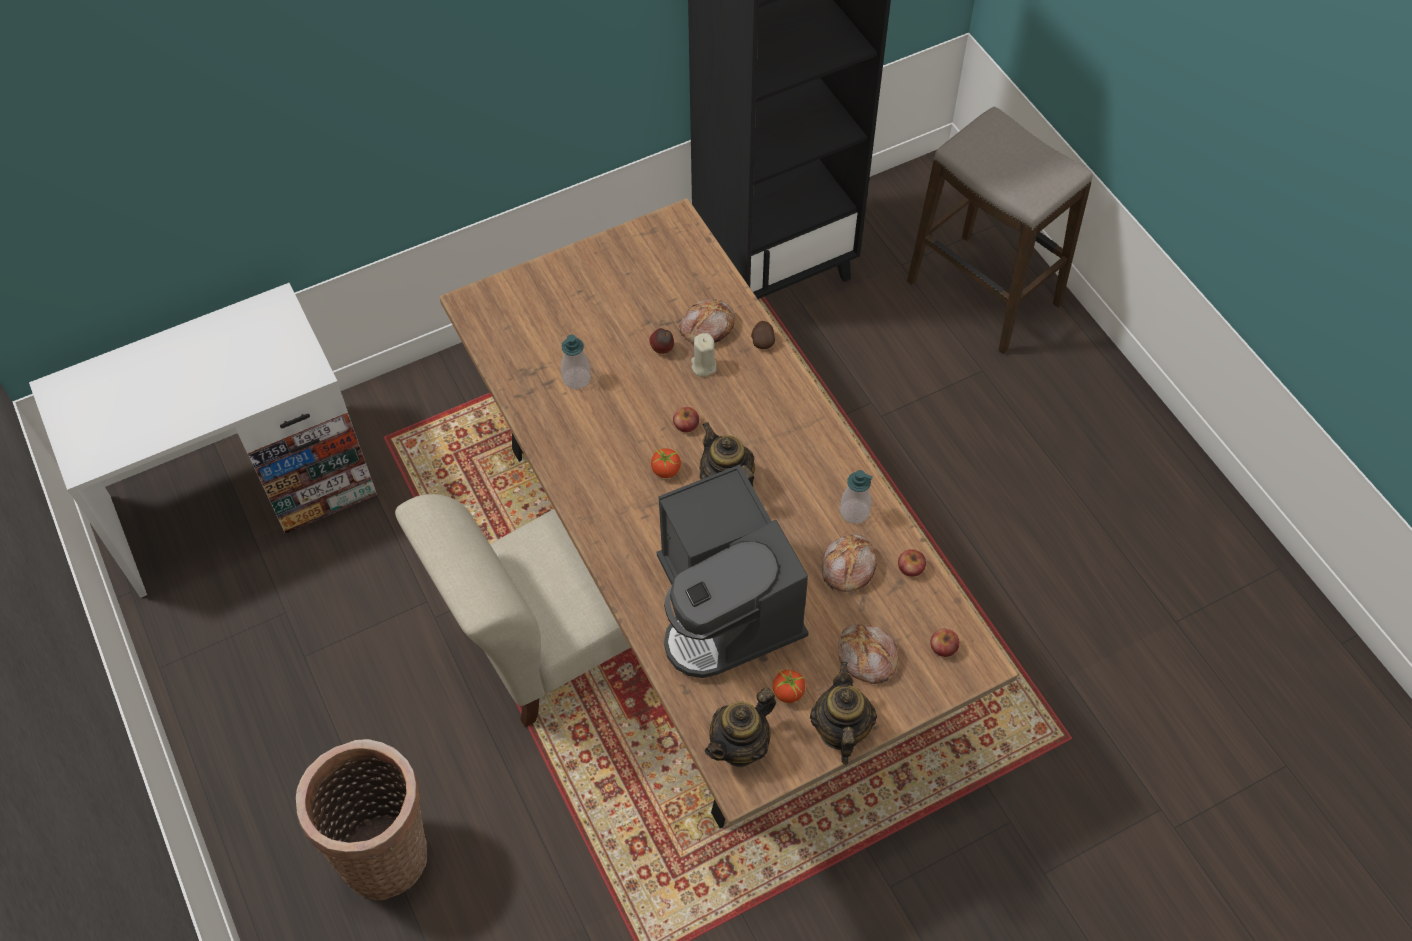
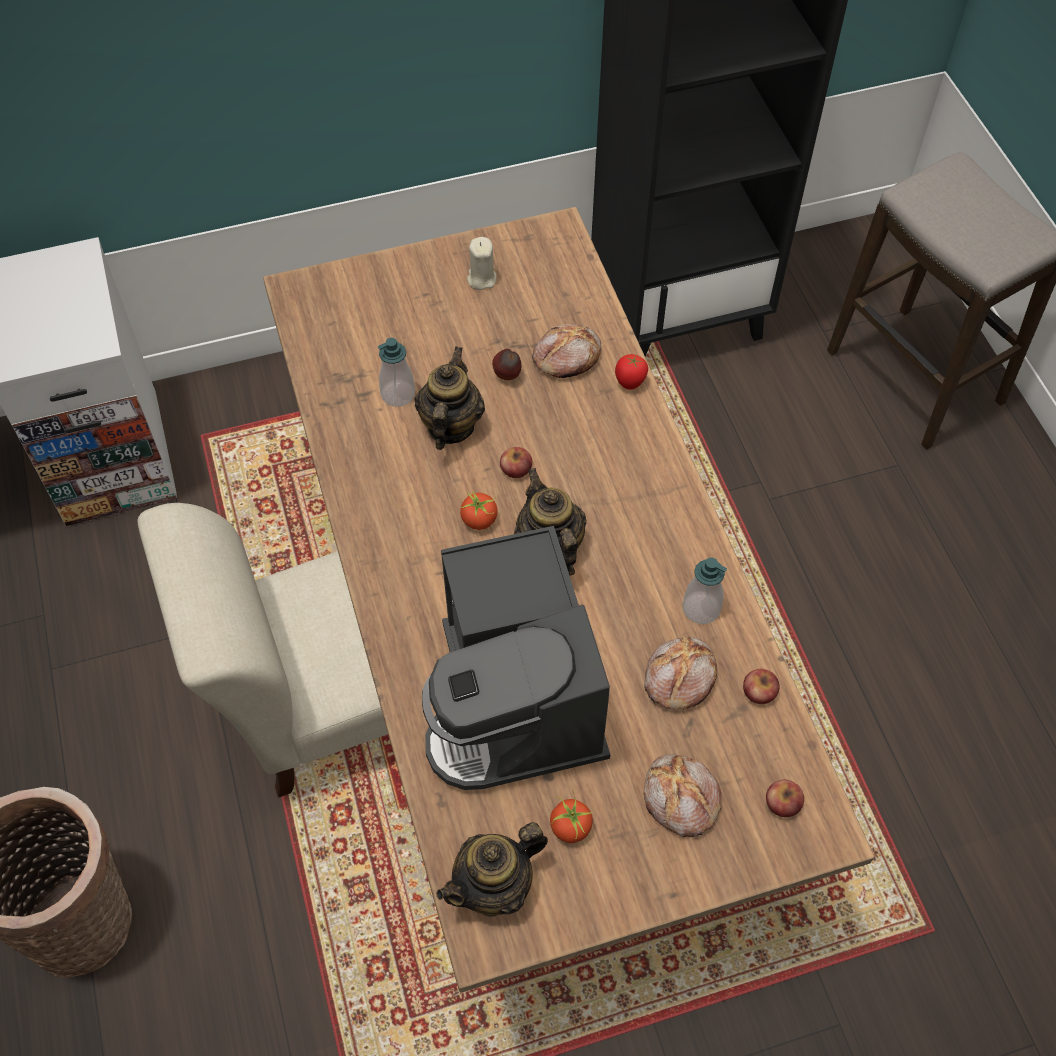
camera: 10 degrees right, 0 degrees up
(703, 366) = (552, 402): beige candle -> beige candle (481, 278)
(762, 341) = (630, 383): potato -> tomato
(840, 730) = (627, 890): teapot -> teapot (450, 426)

